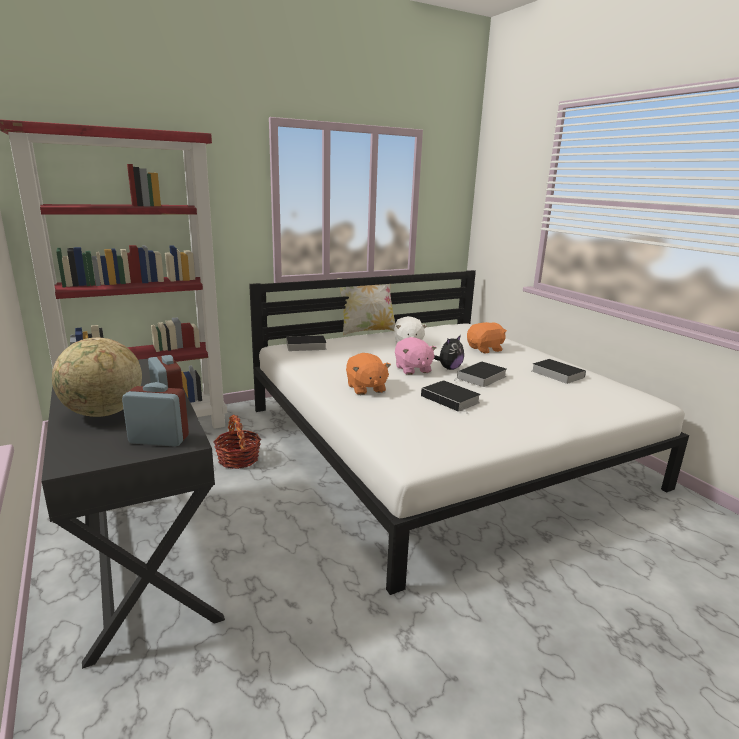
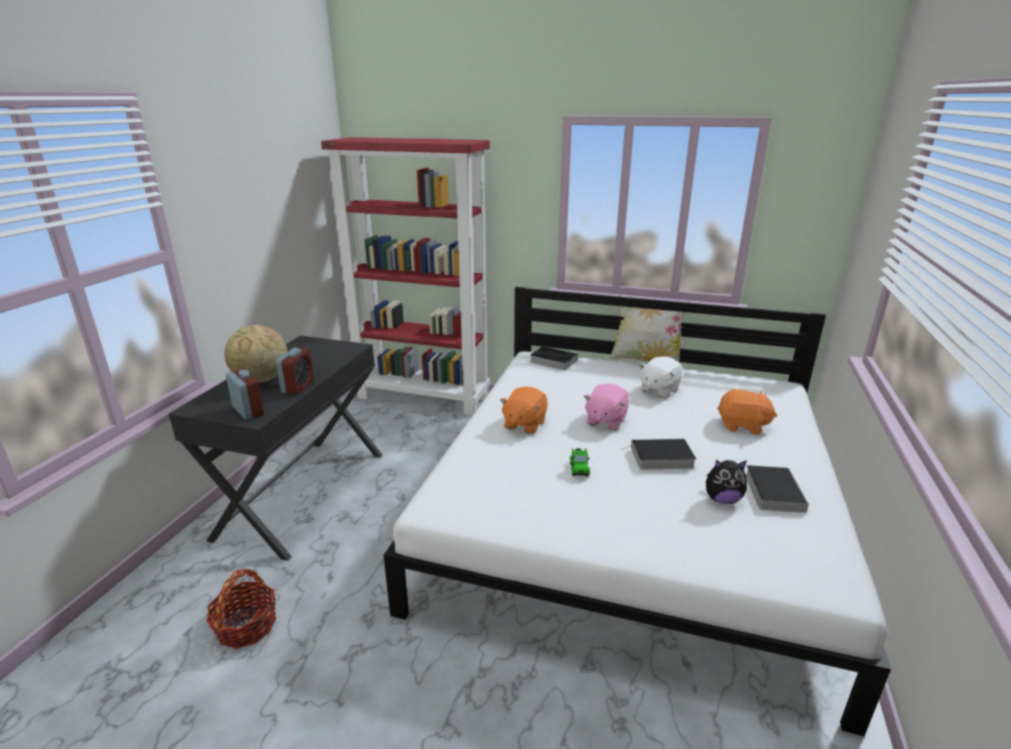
camera: 45 degrees right, 5 degrees up
(238, 459) = (445, 448): basket -> basket (246, 626)
(449, 368) = (646, 433): plush toy -> plush toy (722, 499)
(452, 399) = (579, 468): book -> toy car

